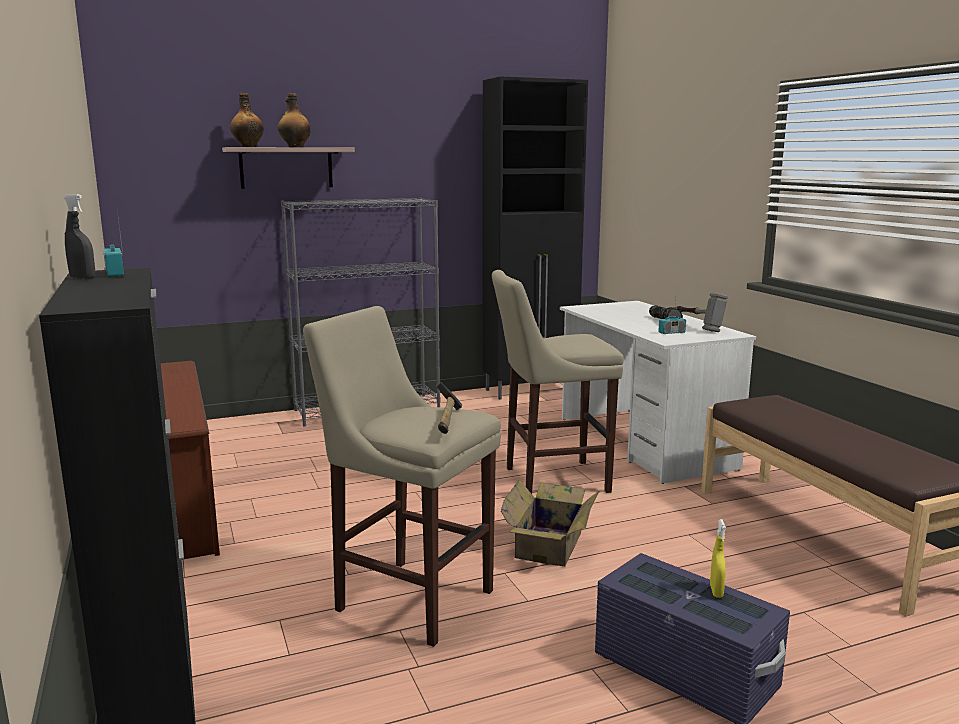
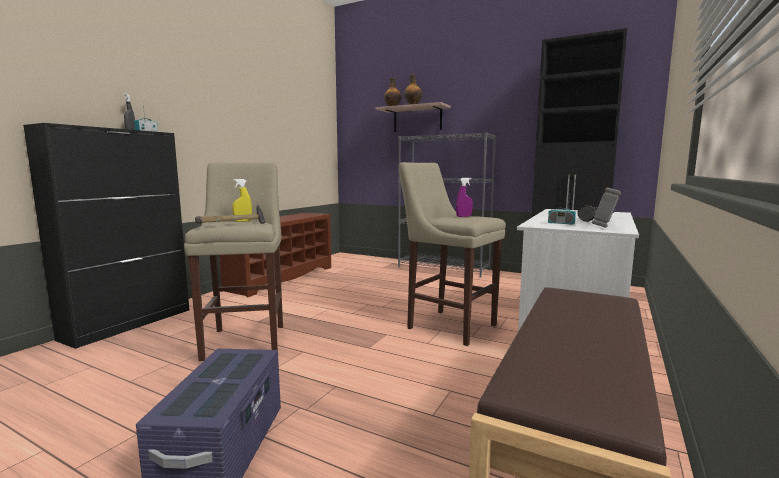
camera: 50 degrees right, 5 degrees down
(550, 544) = (358, 352): cardboard box -> none
(567, 339) = (463, 216): none -> purple spray bottle
(716, 591) = (232, 388): yellow spray bottle -> yellow spray bottle (243, 221)

